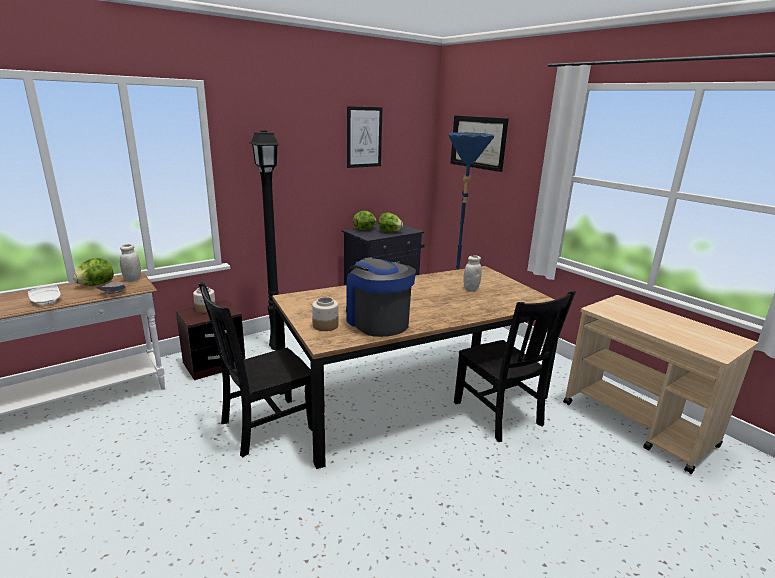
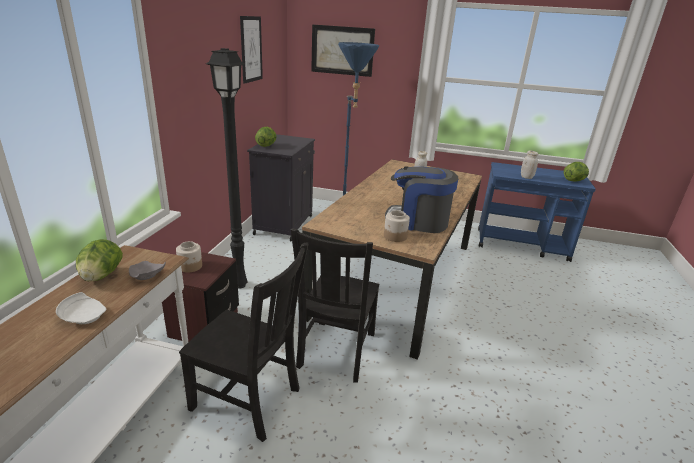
camera: 40 degrees left, 5 degrees up
(133, 279) = (134, 255): white jar -> white jar (526, 177)
(389, 232) = (291, 144): lettuce -> lettuce (574, 181)
(499, 415) = (460, 269): black chair -> black chair (249, 400)
(638, 424) = (522, 245): beige cart -> blue cart

